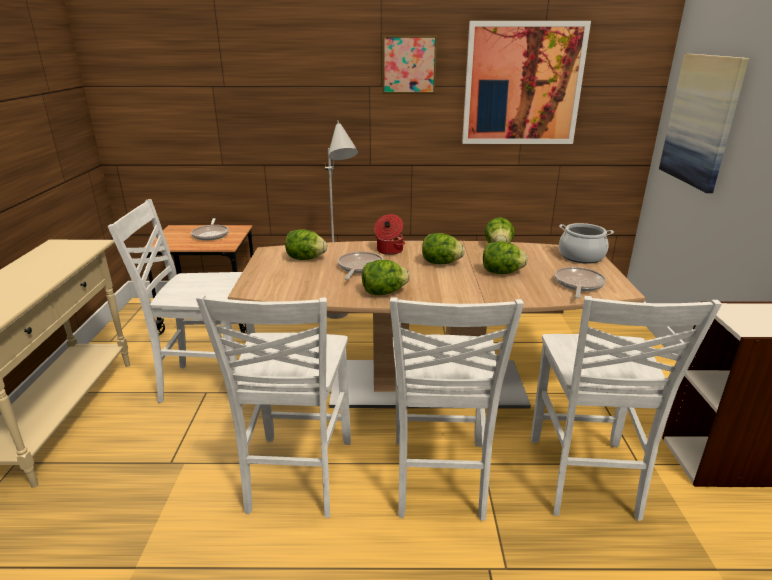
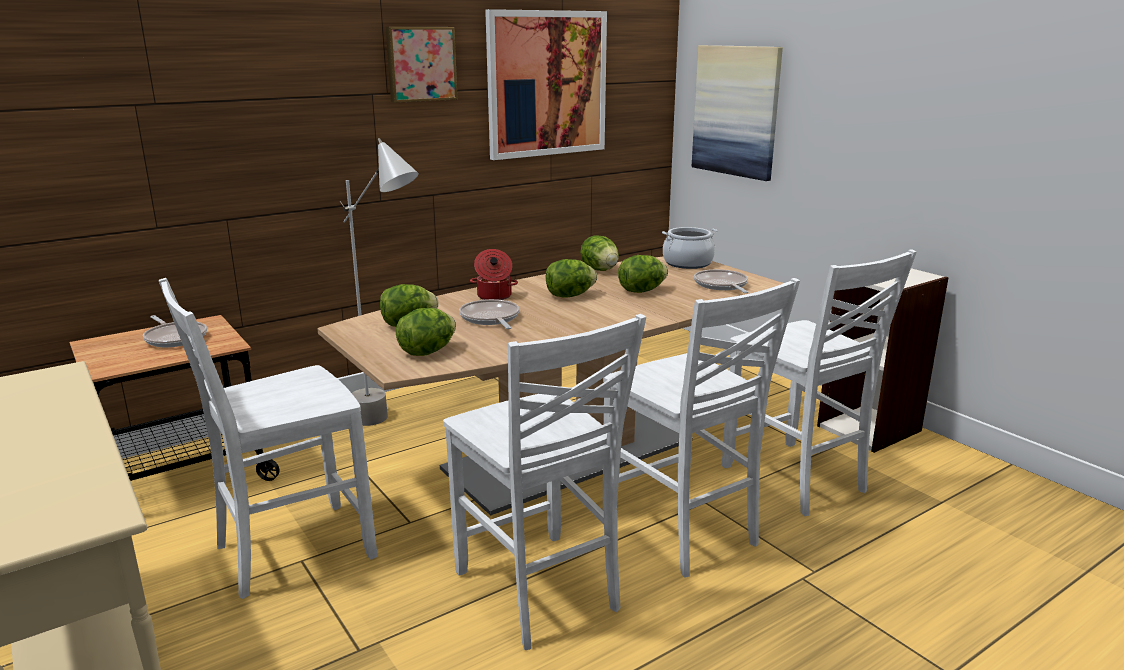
camera: 35 degrees left, 5 degrees down
(383, 293) = (560, 334): lettuce -> lettuce (427, 352)

